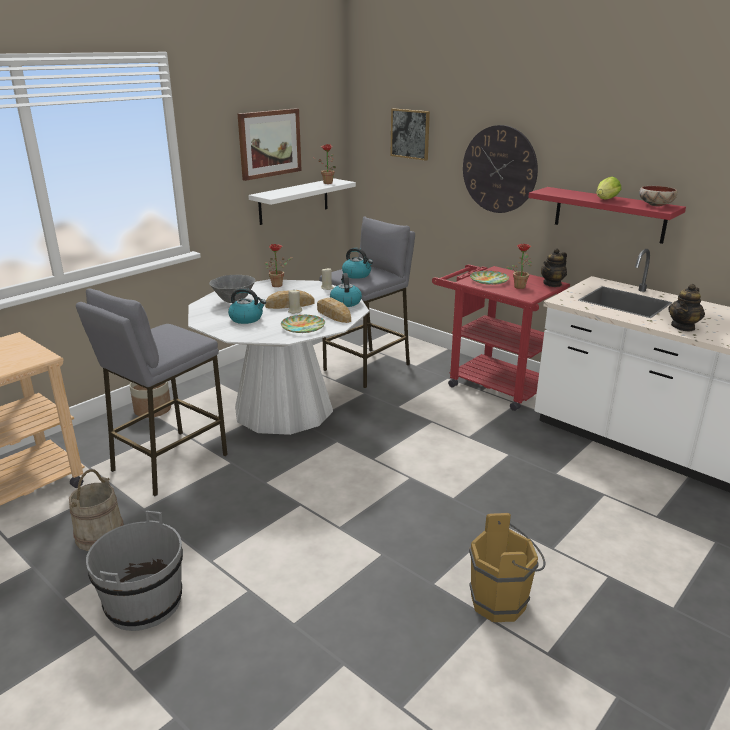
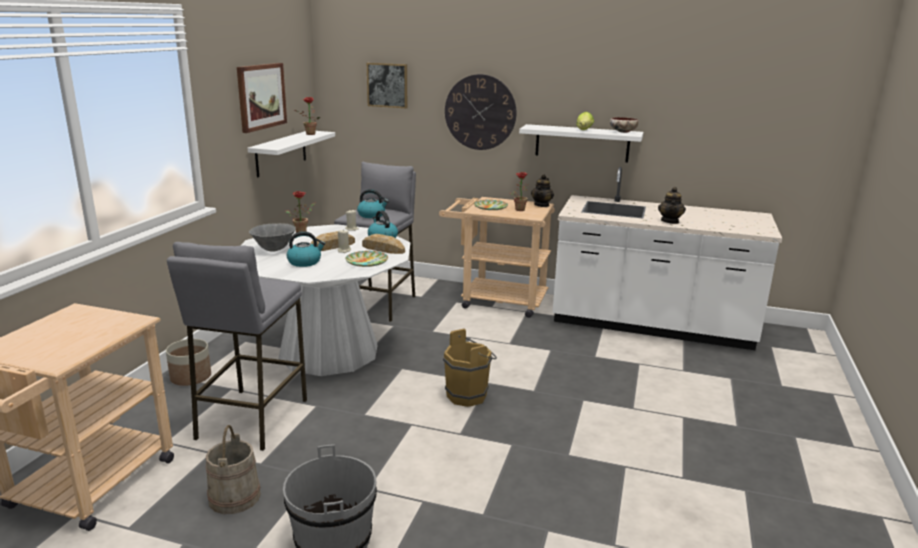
camera: 25 degrees left, 5 degrees down
(491, 383) = (495, 300): red cart -> beige cart
(503, 602) = (627, 453): brown bucket -> brown bucket (469, 395)
(609, 214) = (582, 143): red shelf -> white shelf

